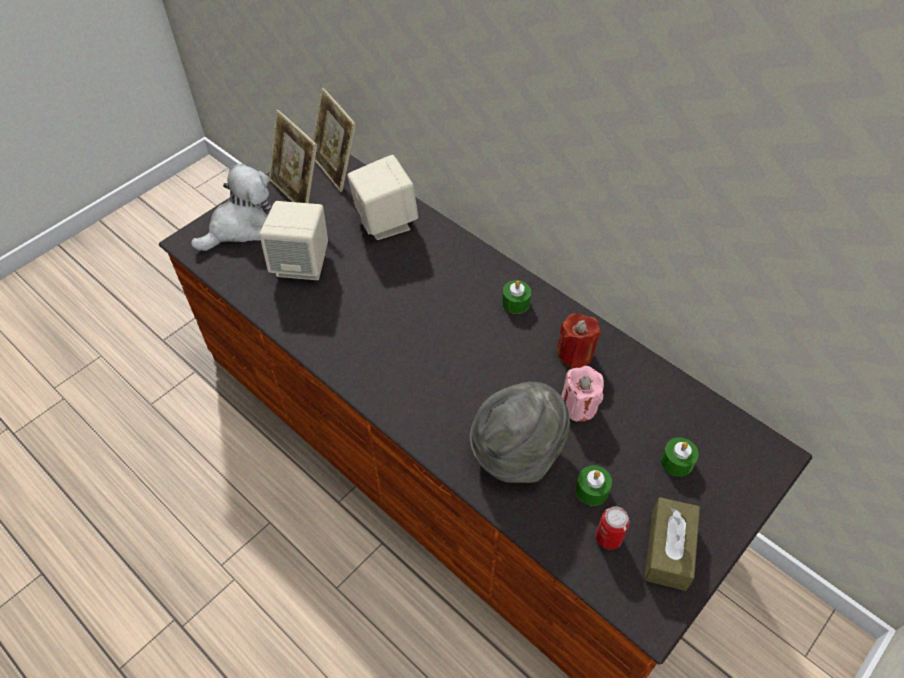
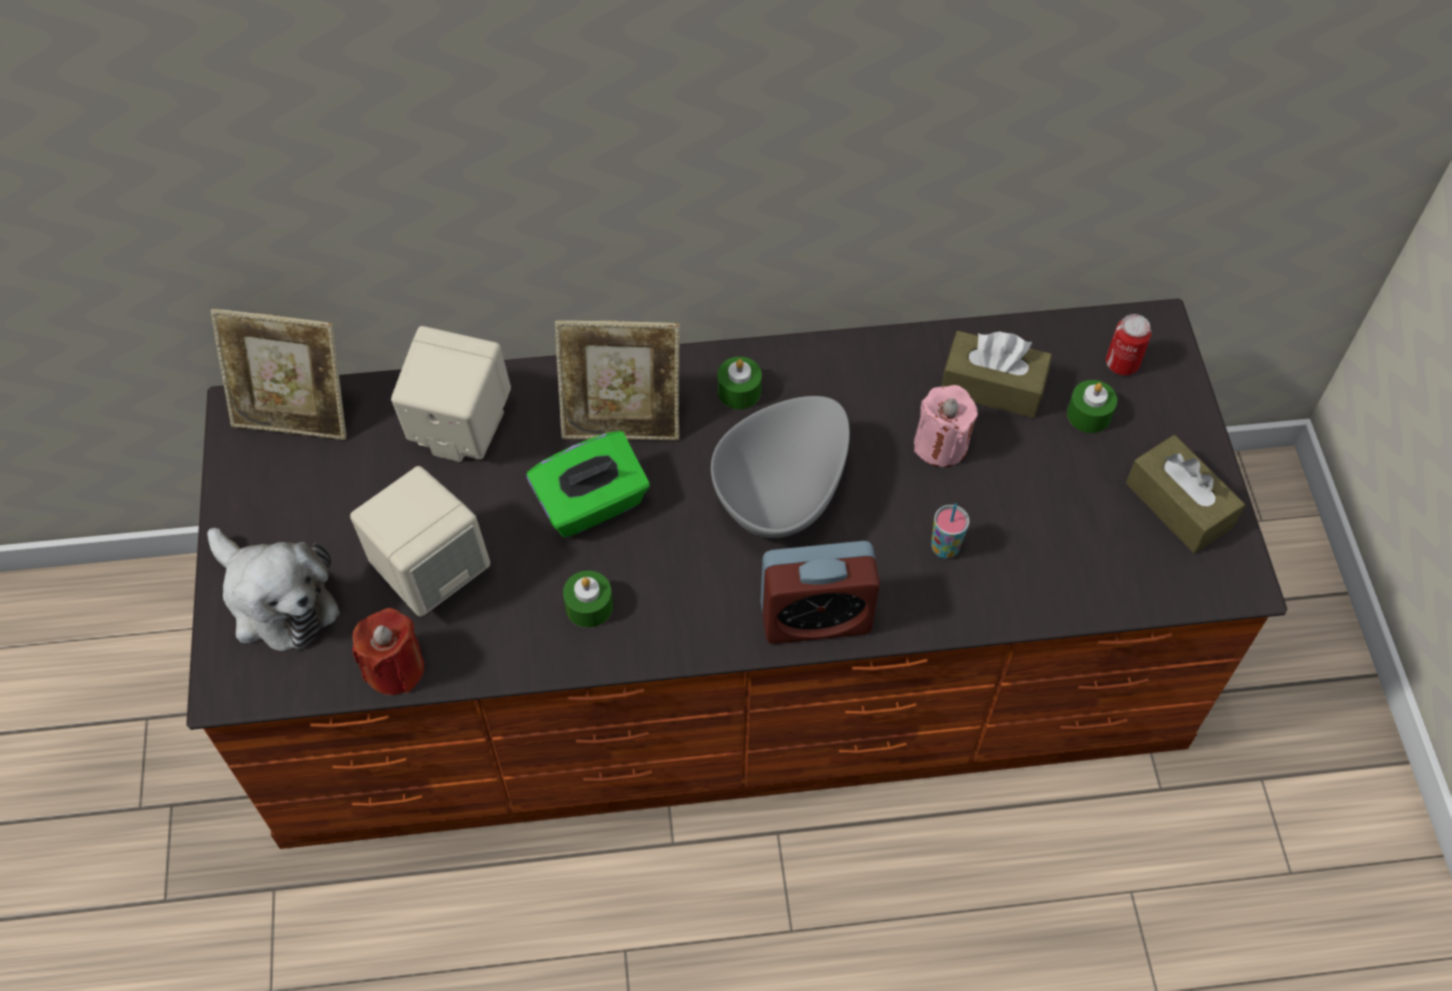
camera: 50 degrees left, 5 degrees up
(241, 226) = (276, 599): plush toy -> plush toy turned 135 degrees clockwise
(297, 191) = (285, 488): picture frame -> picture frame (622, 421)
(393, 293) = (591, 504): none -> green tissue box
(417, 423) = (815, 618): none -> alarm clock
(473, 360) = (781, 497): none -> grey bowl
(517, 451) = (944, 548): grey hat -> cup
(575, 353) = (868, 391): red candle -> red candle (395, 668)
(592, 490) = (1055, 516): green candle -> green candle (589, 606)
(608, 537) = (1122, 546): can -> can (1122, 363)
(641, 404) = (992, 386): none -> brown tissue box

